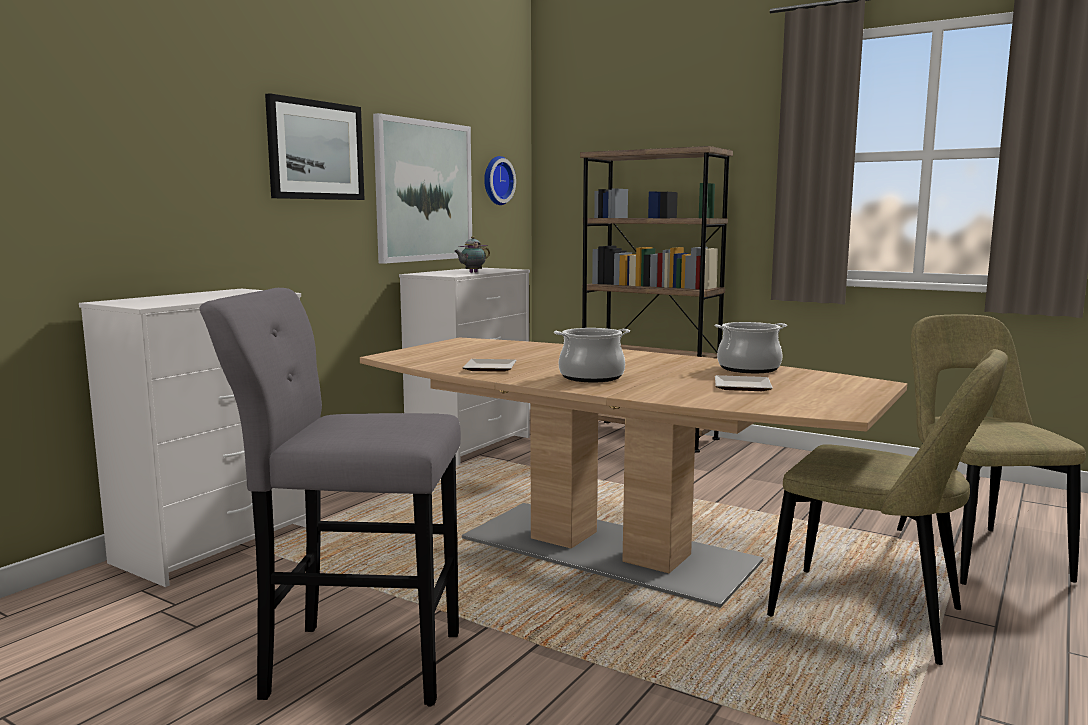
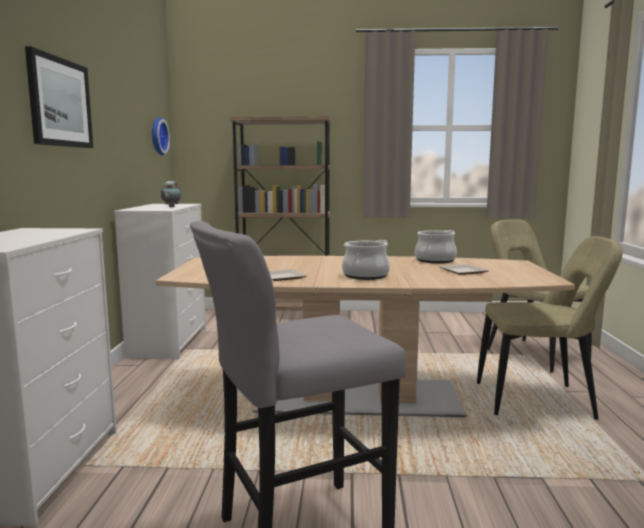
camera: 30 degrees left, 0 degrees up
(424, 191) = (122, 142): picture -> none

